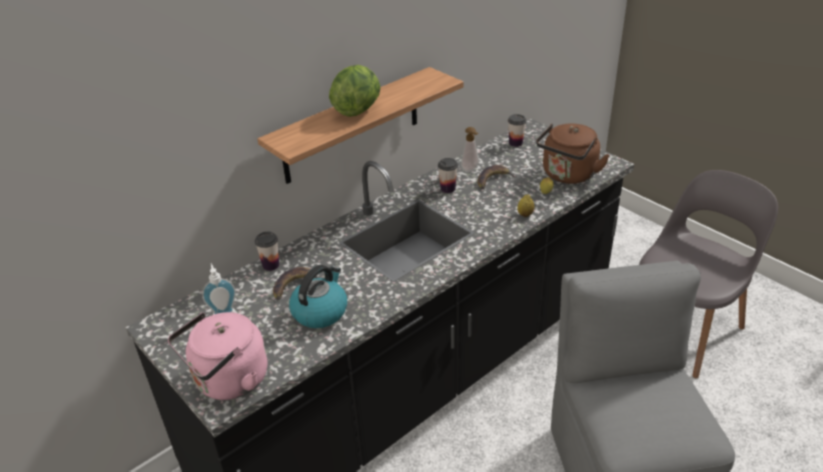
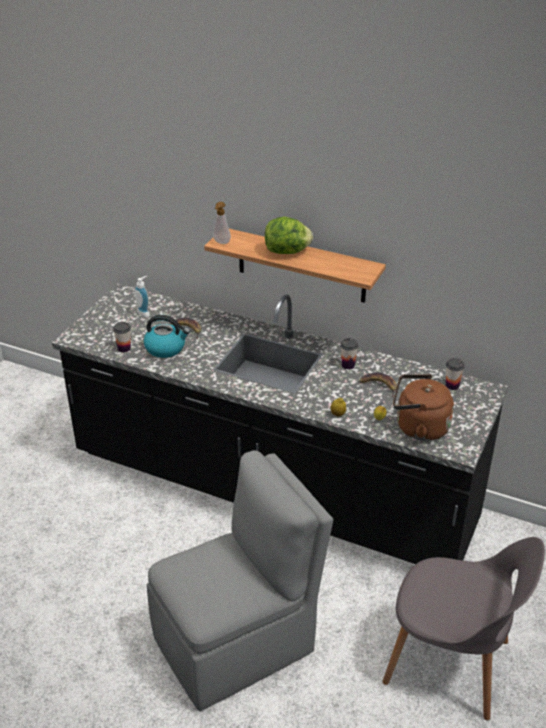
camera: 65 degrees right, 0 degrees up
(228, 382) = (89, 334): pink kettle -> none
(271, 265) = (202, 313): cup -> cup (124, 348)
(470, 170) = (386, 370): soap dispenser -> soap dispenser (221, 243)

